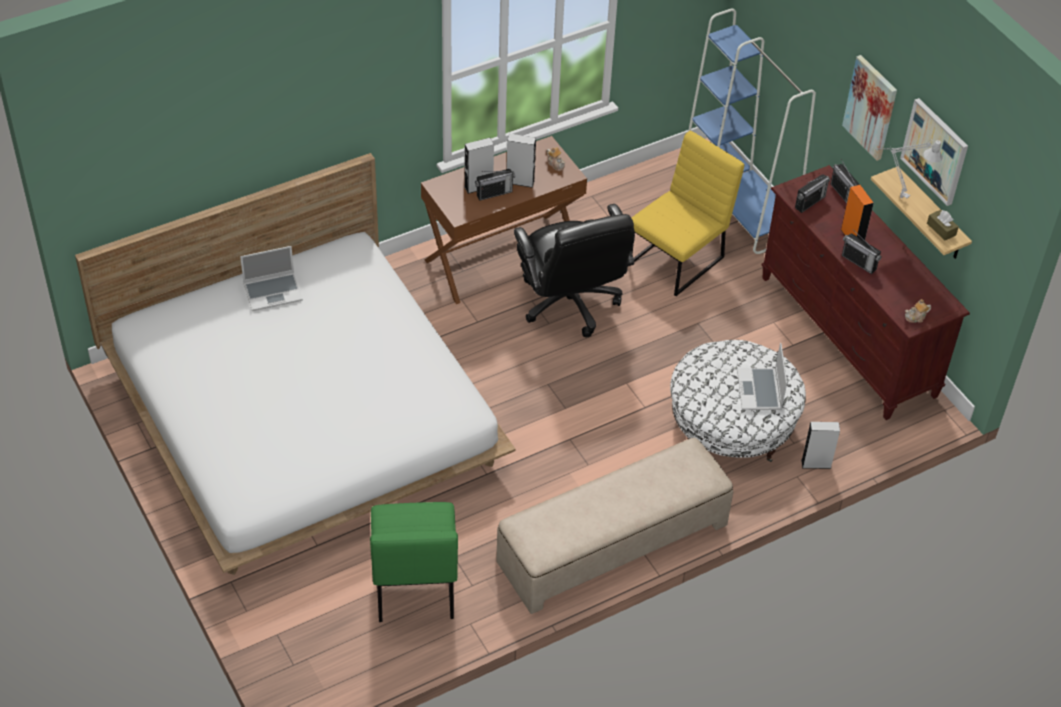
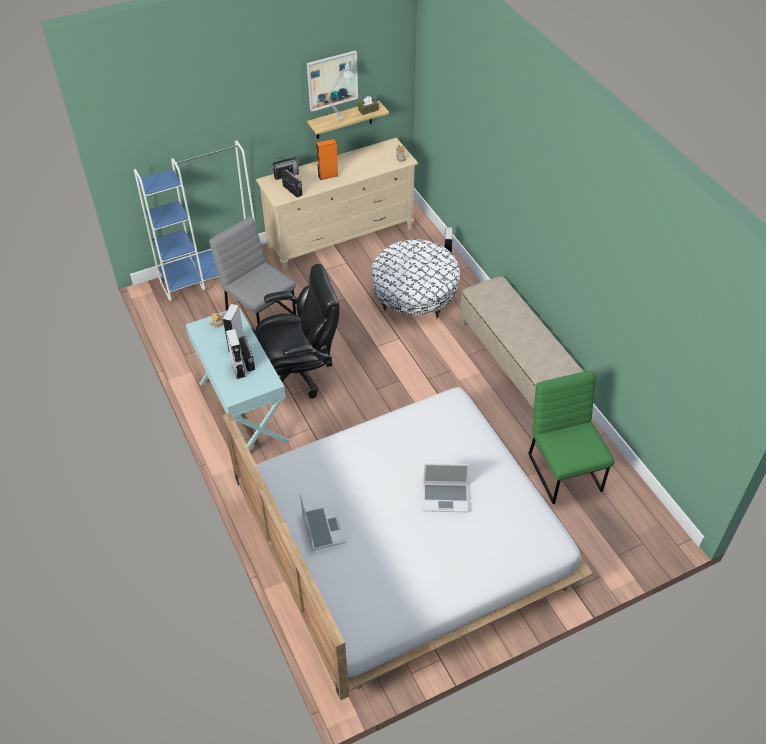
camera: 85 degrees left, 0 degrees up
(414, 586) = (564, 470): green chair -> green chair turned 105 degrees counterclockwise
(501, 257) = (243, 411): brown desk -> turquoise desk
(678, 259) = (260, 311): yellow chair -> grey chair
(760, 391) = (423, 256): laptop -> laptop (446, 497)
(847, 336) = (341, 238): red dresser -> beige dresser
(859, 262) = (351, 175): radio -> none
(871, 107) = (270, 110): picture -> none

